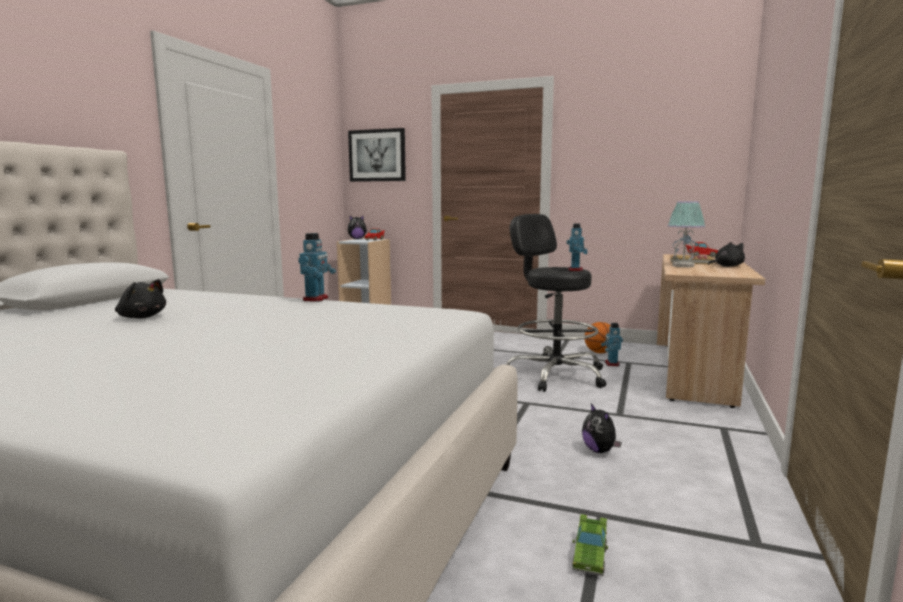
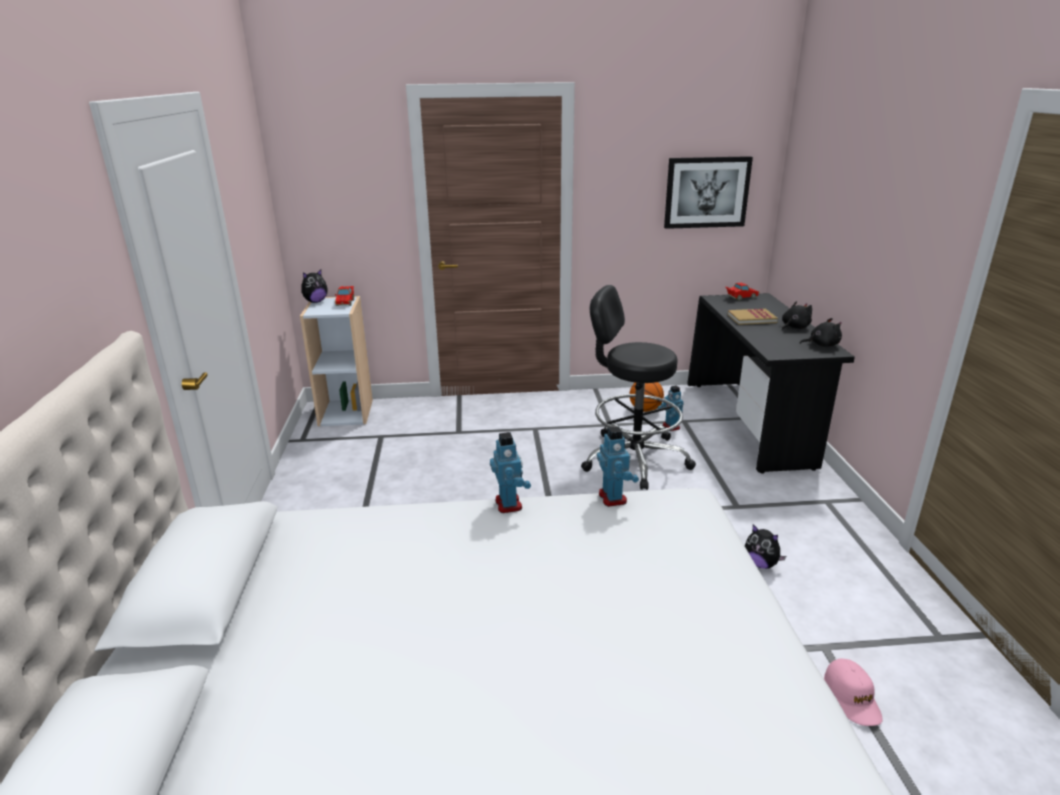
camera: 25 degrees left, 15 degrees up
(141, 317) = (381, 616): black plush toy -> black plush toy (821, 345)
(377, 155) = (329, 182): picture -> picture (706, 192)
(576, 270) = (658, 350): toy robot -> toy robot (613, 498)
(590, 555) = (852, 698): green toy car -> pink cap
(683, 266) = (758, 332): table lamp -> none
(695, 372) = (750, 423): beige desk -> black desk

